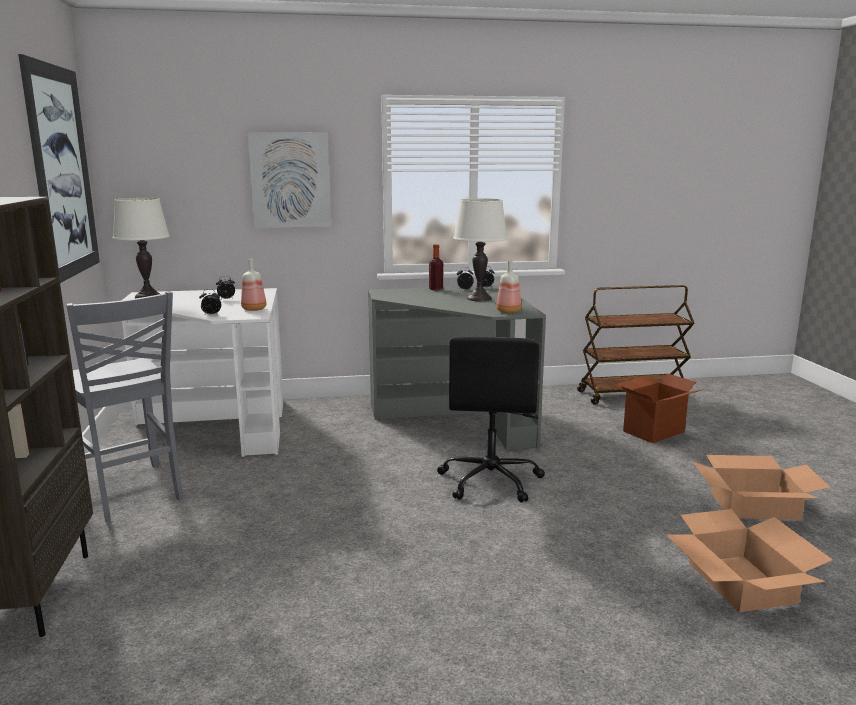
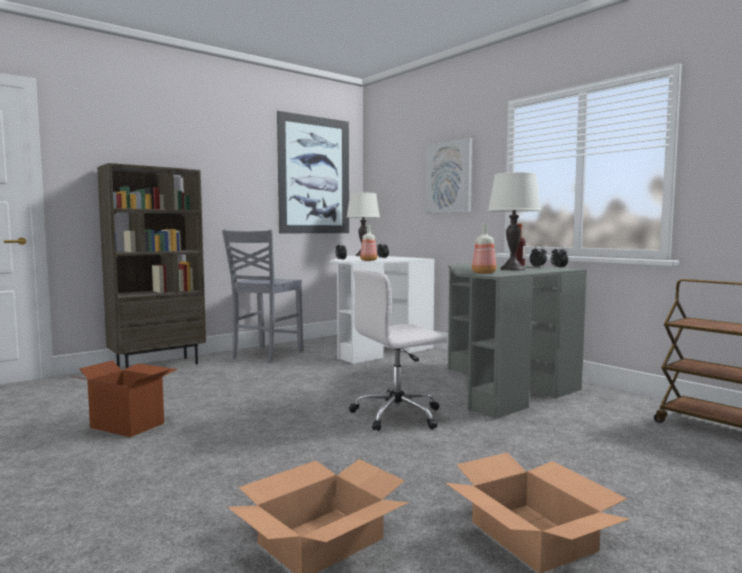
camera: 60 degrees right, 10 degrees down
(490, 480) = (398, 415): black office chair -> white office chair
(653, 431) = (646, 457): cardboard box -> cardboard box (128, 425)

